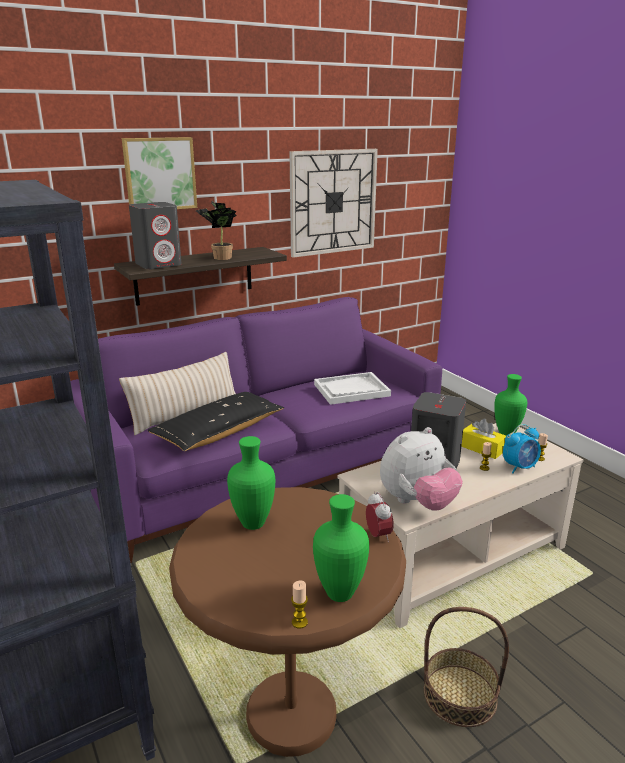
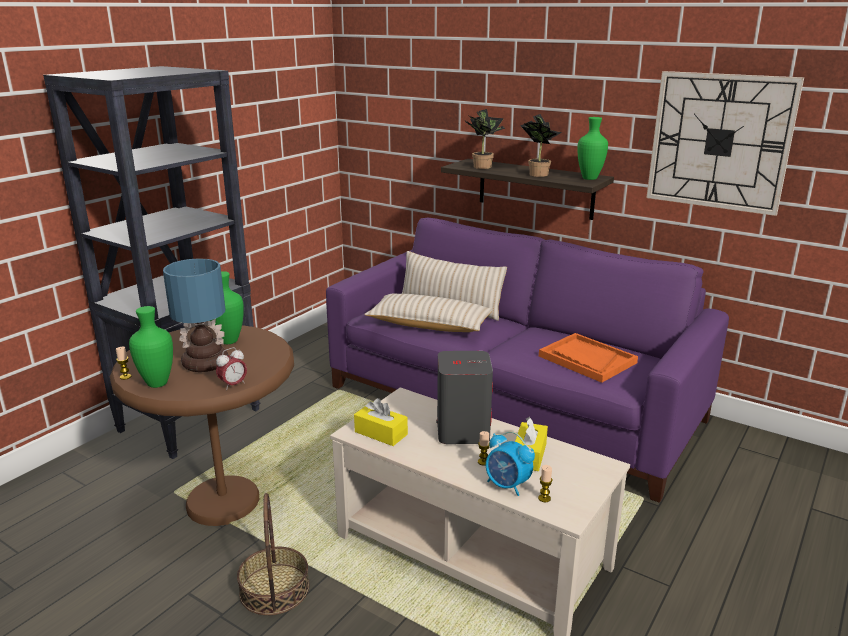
camera: 65 degrees right, 0 degrees up
(159, 174) = (517, 82): picture -> none
(159, 264) = (482, 166): grey speaker -> potted plant
(219, 432) = (429, 325): black pillow -> beige pillow
(307, 550) = (203, 364): none -> table lamp
(351, 390) = (587, 359): white tray -> orange tray
(417, 502) = (381, 433): plush toy -> yellow tissue box
(505, 433) = (586, 467): green vase -> green vase (588, 178)

